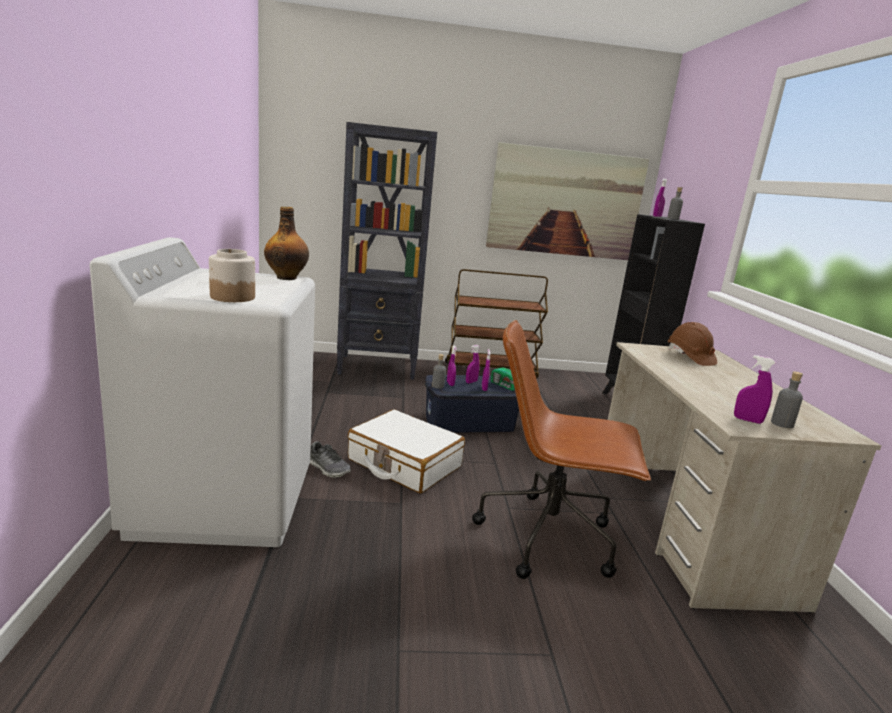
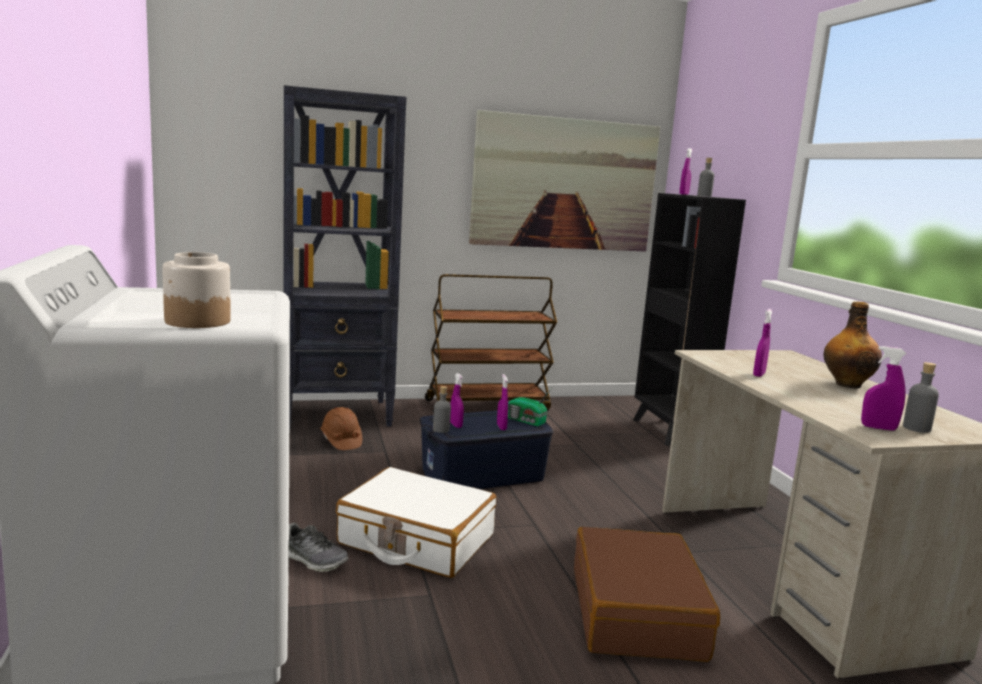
camera: 10 degrees left, 5 degrees down
(287, 278) = (251, 293): bottle -> bottle (847, 384)
(471, 382) = (481, 420): purple spray bottle -> purple spray bottle (759, 374)
(549, 537) = (637, 613): brown office chair -> brown suitcase
(689, 357) = (767, 361): brown hard hat -> brown hard hat (341, 441)

